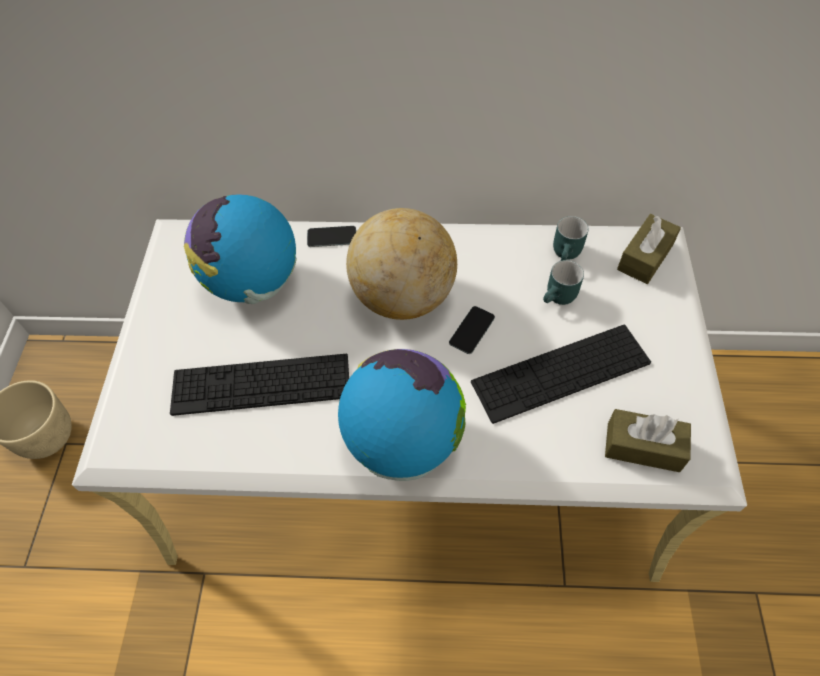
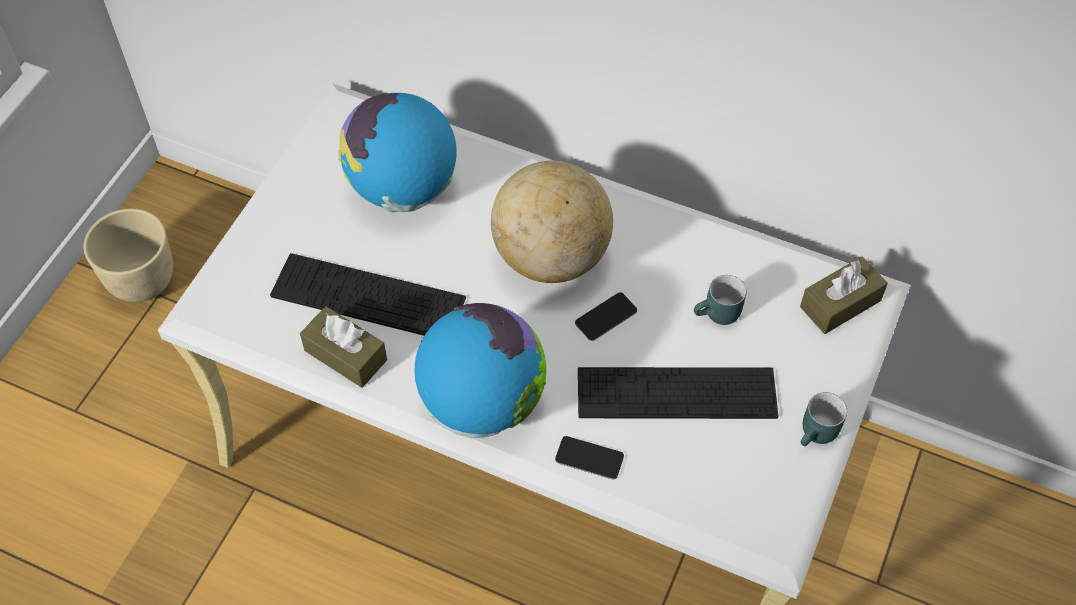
camera: 20 degrees right, 0 degrees up
(331, 237) = (506, 165): phone -> phone (589, 458)
(568, 254) = (754, 270): turquoise mug -> turquoise mug (818, 435)
(643, 447) = (720, 496): brown tissue box -> brown tissue box (345, 355)

